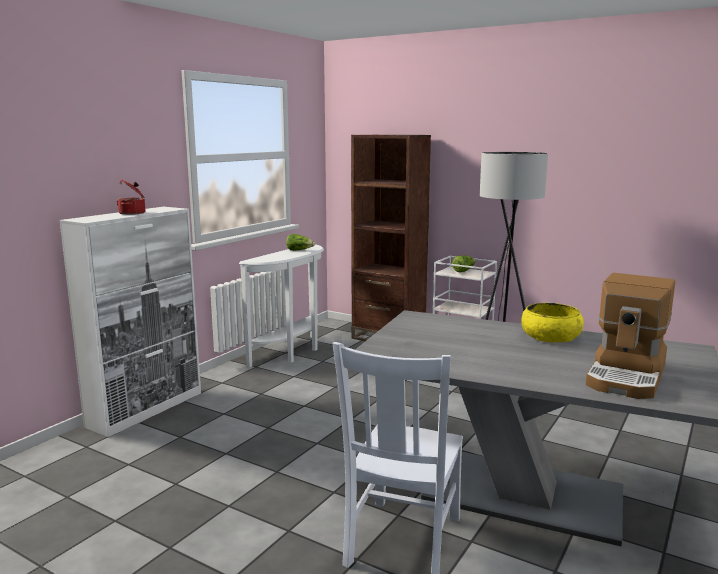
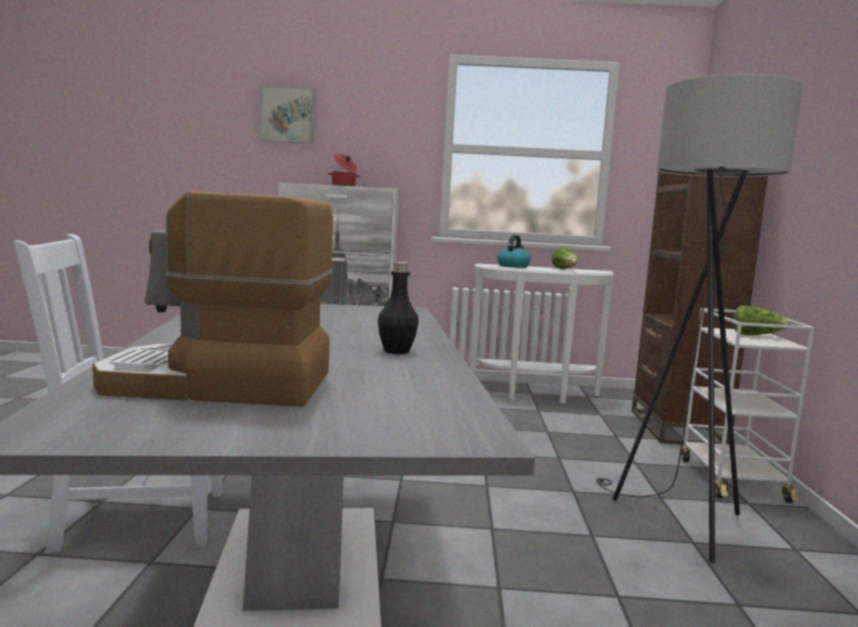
camera: 60 degrees right, 5 degrees down
(43, 137) = (288, 115): none -> picture
(271, 257) = (513, 266): none -> kettle
(550, 337) = (396, 351): yellow bowl -> black bottle

